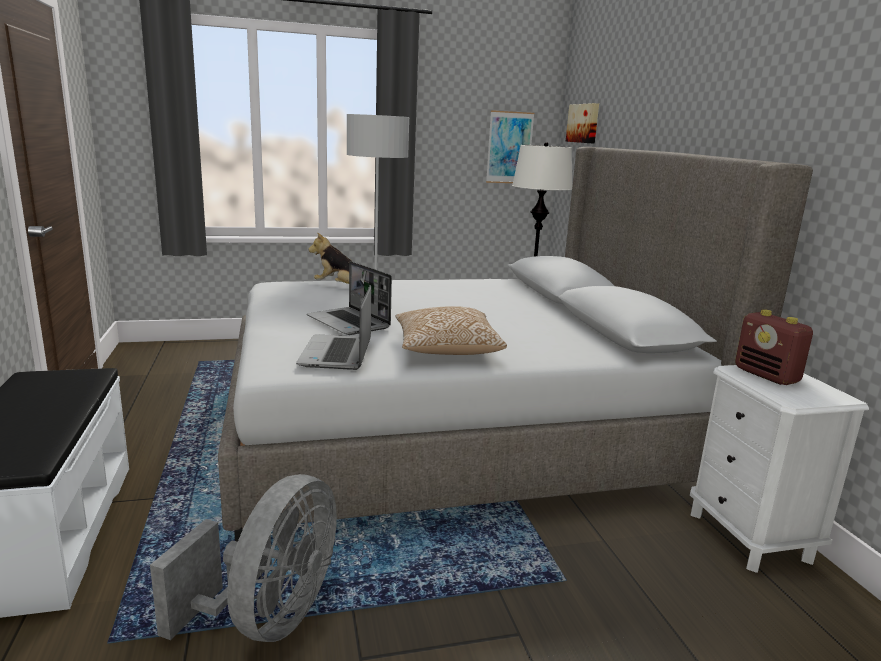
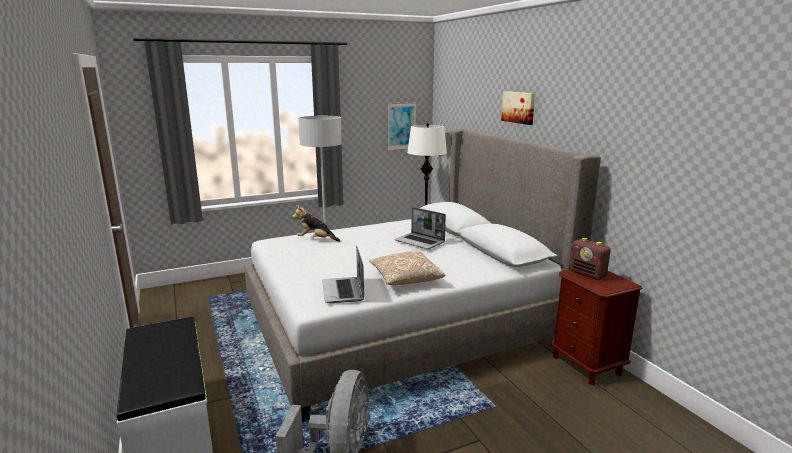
camera: 10 degrees left, 0 degrees up
(349, 323) = (337, 267): laptop -> laptop (420, 242)
(584, 123) = (451, 110): picture -> picture (519, 107)
(749, 536) = (586, 365): white nightstand -> brown nightstand

